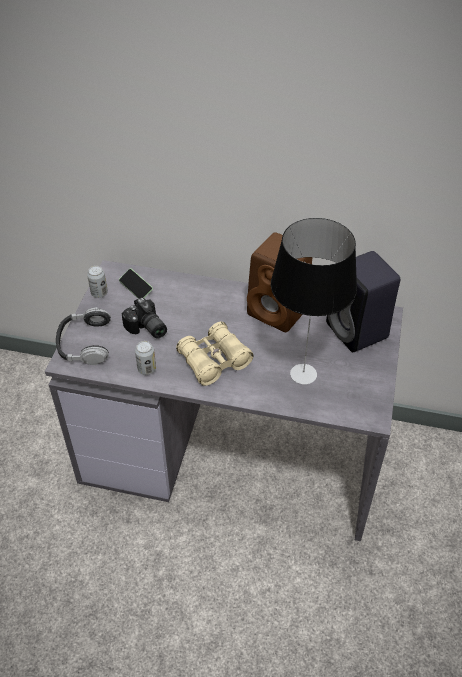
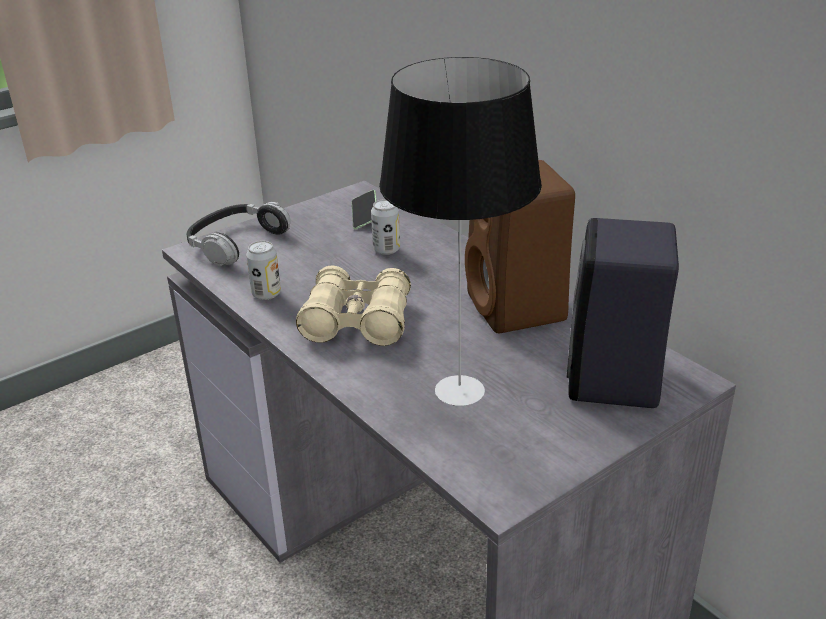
camera: 40 degrees right, 15 degrees down
(99, 293) = (317, 206): can -> can (386, 249)
(146, 329) = (321, 257): camera -> none

